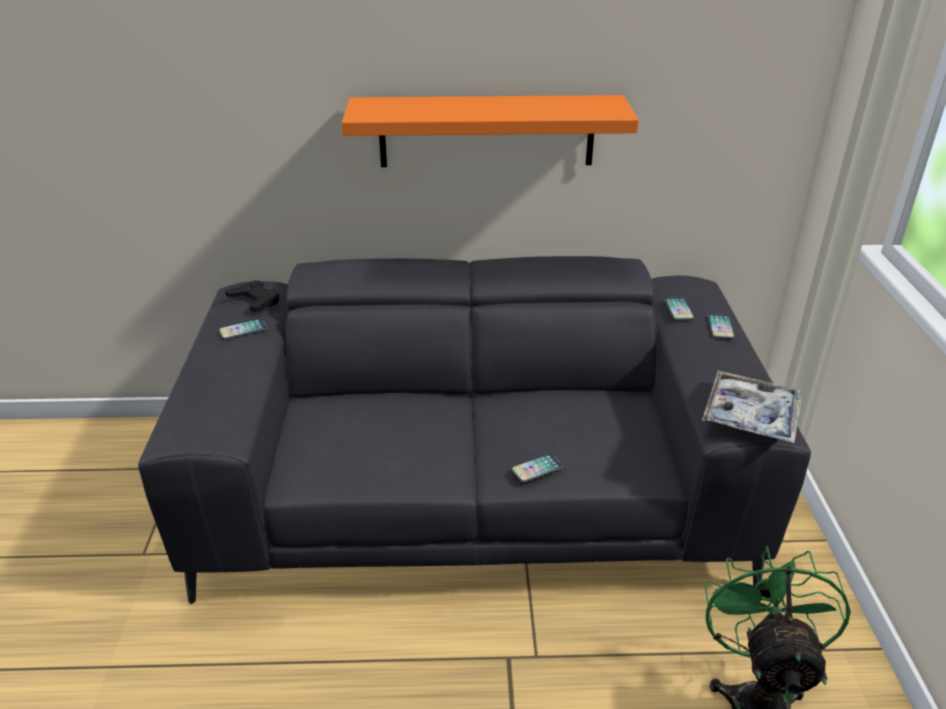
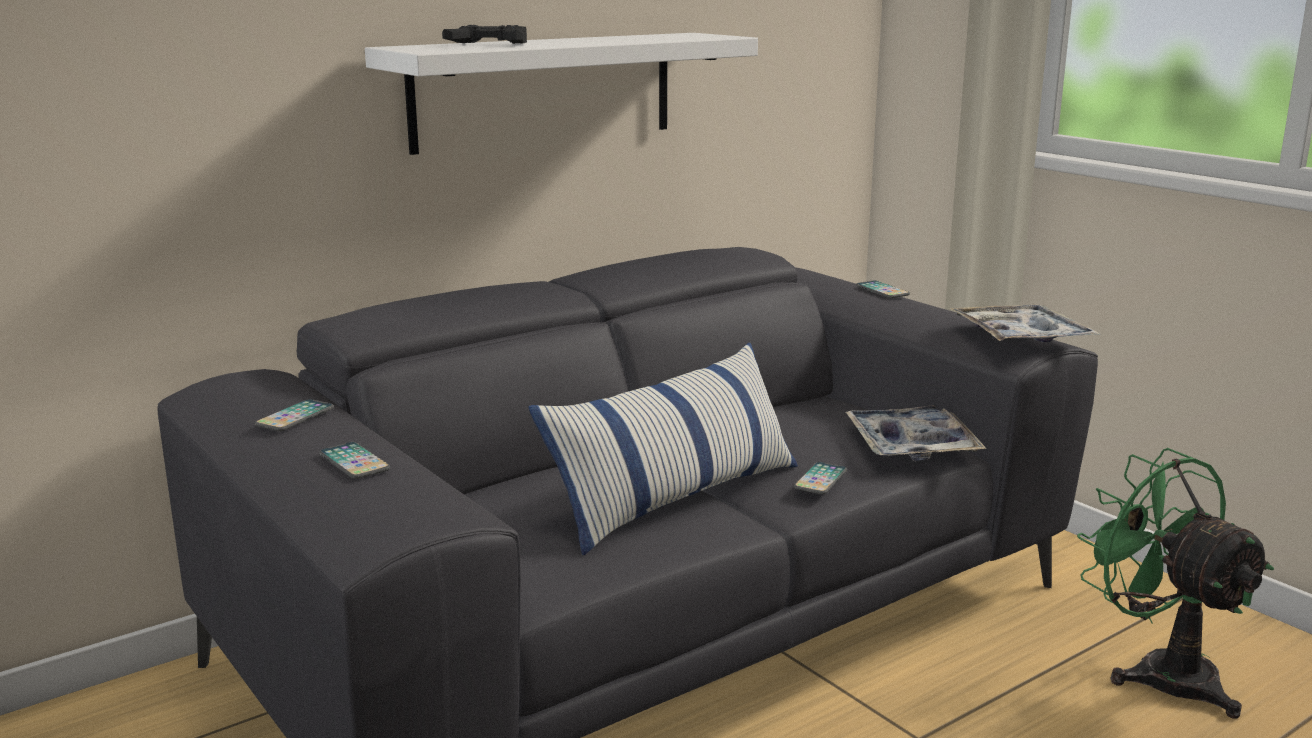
camera: 35 degrees left, 15 degrees down
(255, 301) = (262, 389): black game controller -> black game controller (489, 44)
(439, 446) = (675, 498): none -> pillow
(486, 131) = (544, 90): orange shelf -> white shelf
(634, 463) = (911, 445): none -> tray
(678, 309) = (820, 288): phone -> phone (354, 462)

